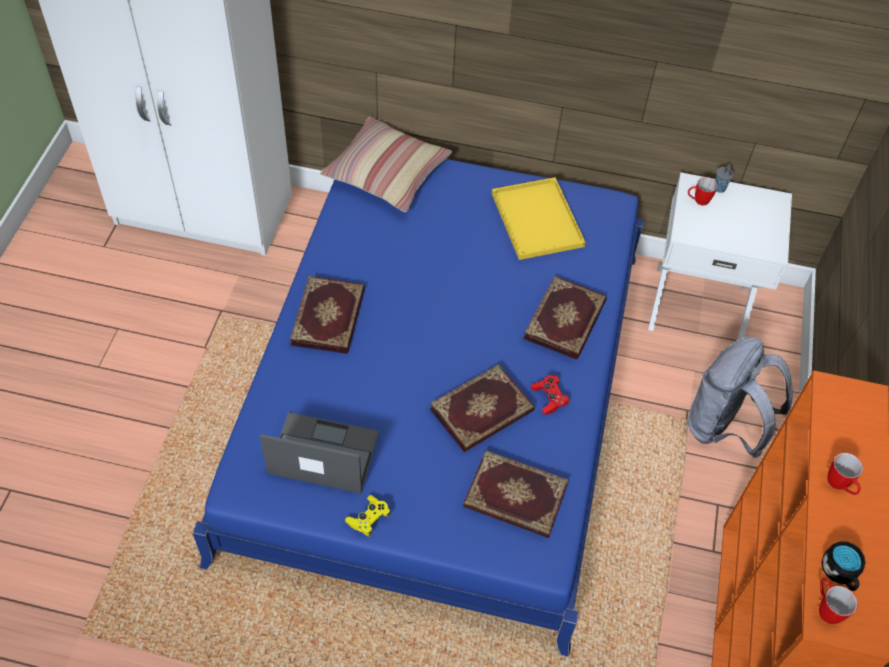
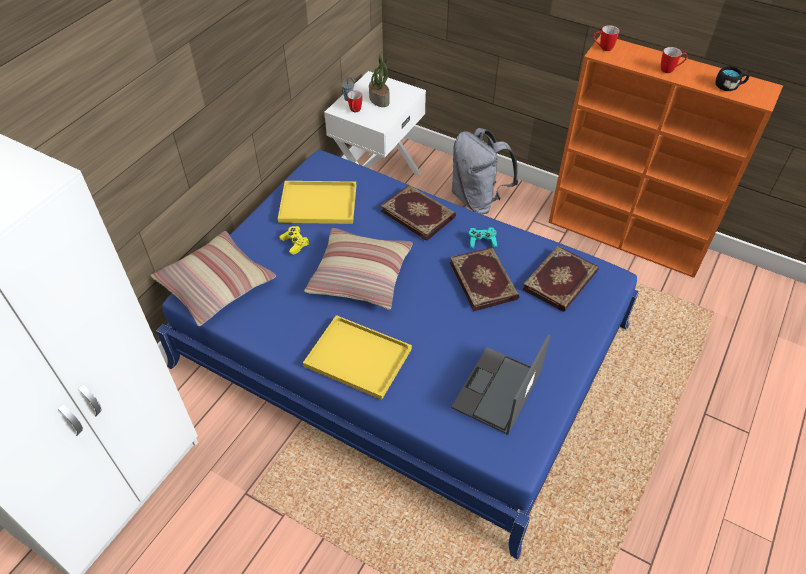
camera: 70 degrees left, 5 degrees down
(329, 317) = (360, 357): book -> yellow tray
(369, 519) = (564, 372): yellow game controller -> yellow game controller (295, 243)
(443, 289) = (360, 275): none -> pillow
(549, 398) = (482, 242): red game controller -> turquoise game controller
(736, 220) = (380, 99): none -> potted plant
(825, 608) = (752, 98): mug -> mug (602, 48)

